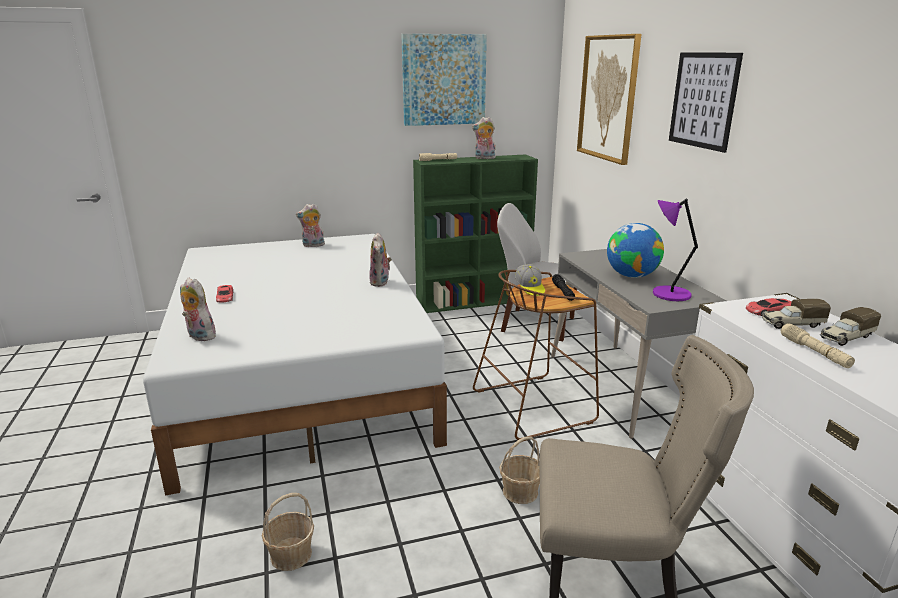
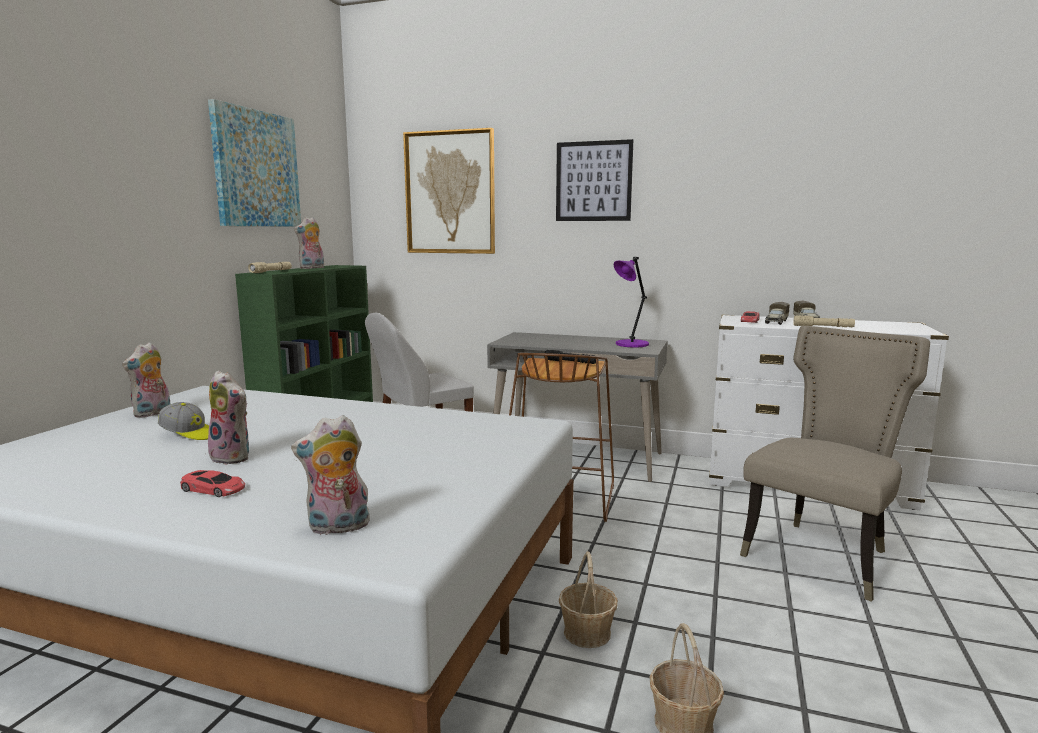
camera: 55 degrees left, 10 degrees down
(381, 282) = (375, 411): plush toy -> plush toy (234, 457)
(520, 492) = (681, 548): basket -> basket (587, 632)
(530, 288) = (541, 367): cap -> cap (189, 435)
(631, 275) = (578, 342): globe -> none

